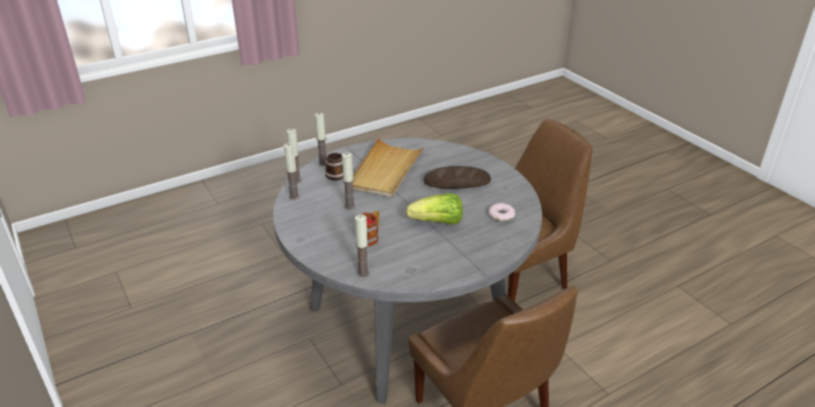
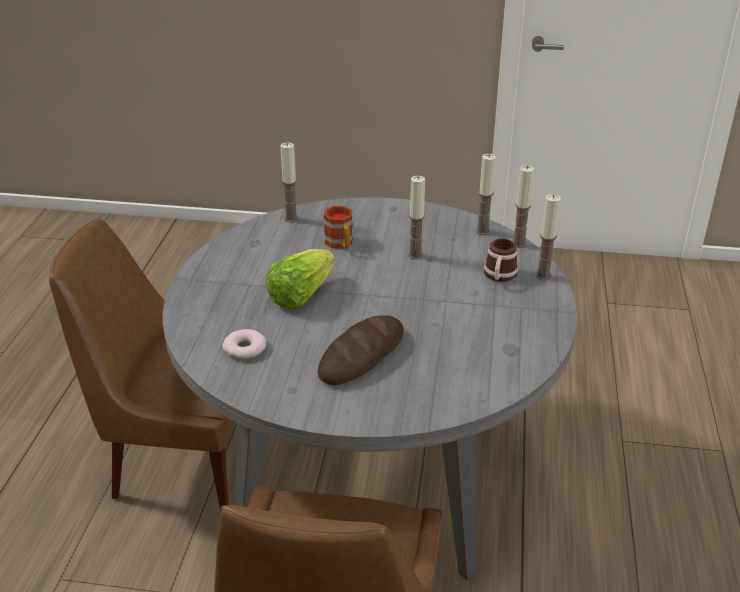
camera: 130 degrees right, 0 degrees up
(386, 170) = (465, 314): beige tray -> none

